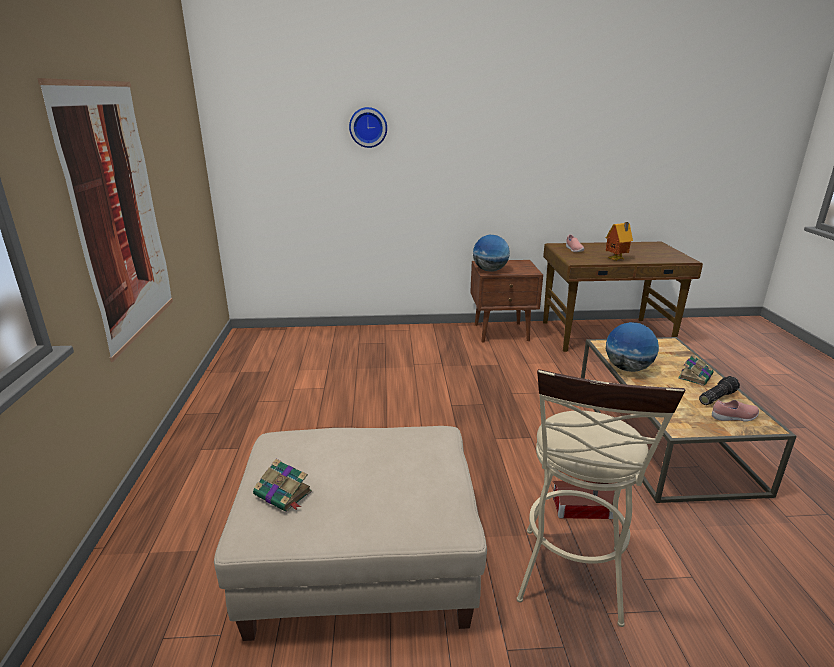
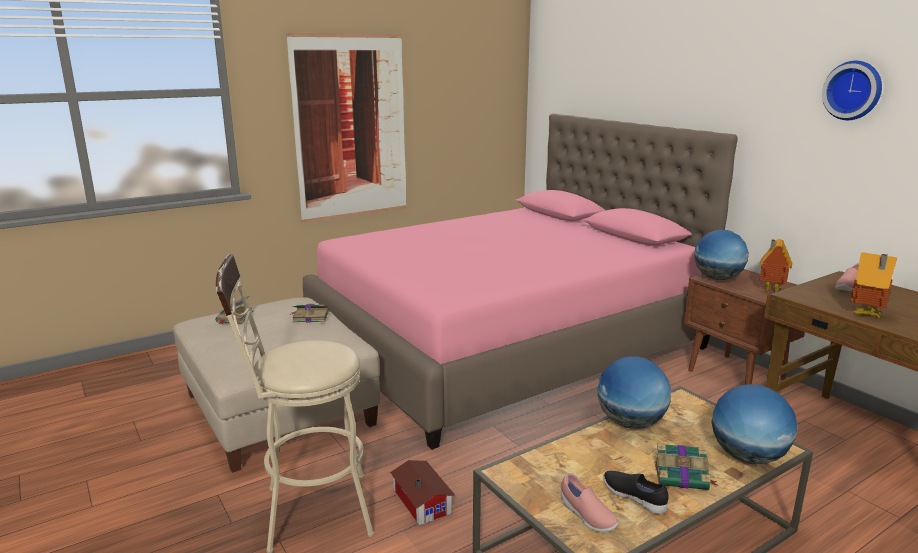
camera: 60 degrees right, 5 degrees down
(348, 440) = (310, 317): none -> book
(368, 127) = (647, 80): wall clock -> wall clock (853, 90)
(368, 386) = (506, 343): none -> pink bed
(522, 267) = (769, 290): none -> toy house
(678, 353) = (747, 457): none -> globe
(716, 397) = (634, 498): flashlight -> black shoe

